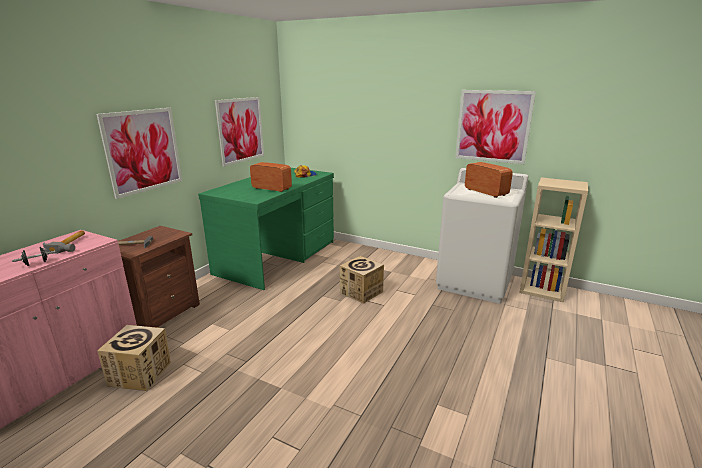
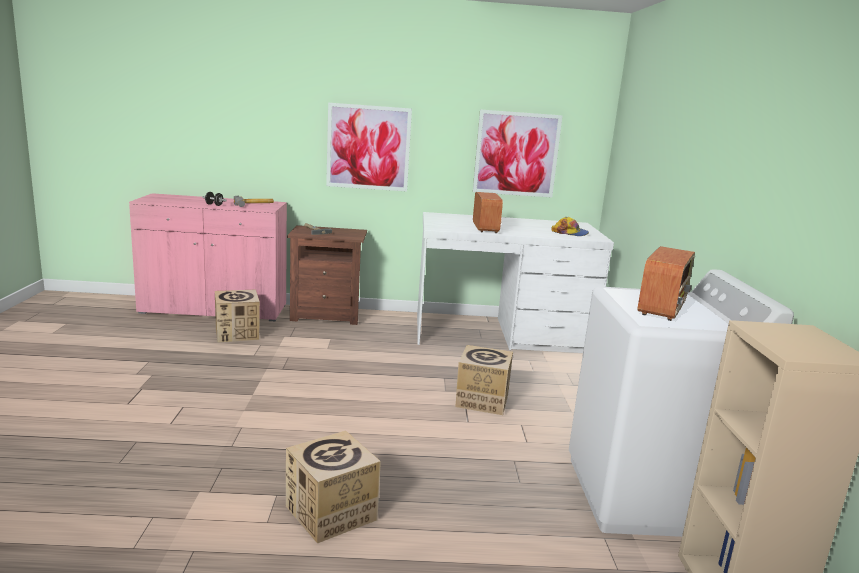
camera: 60 degrees right, 5 degrees down
(278, 257) = (501, 333): green desk -> white desk
(464, 384) = (331, 513): none -> cardboard box
(493, 126) = (775, 193): picture -> none

